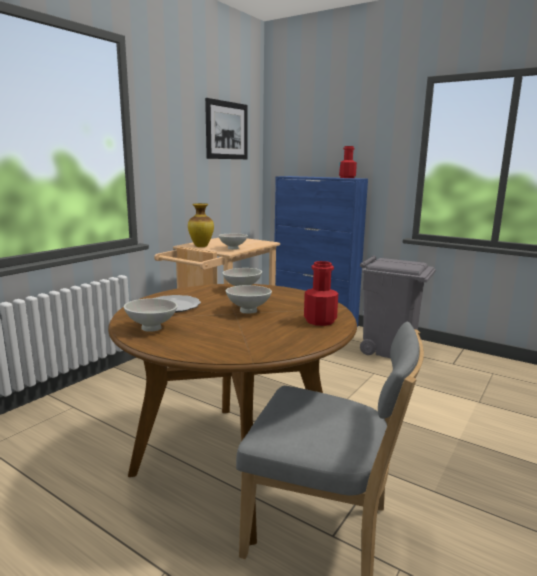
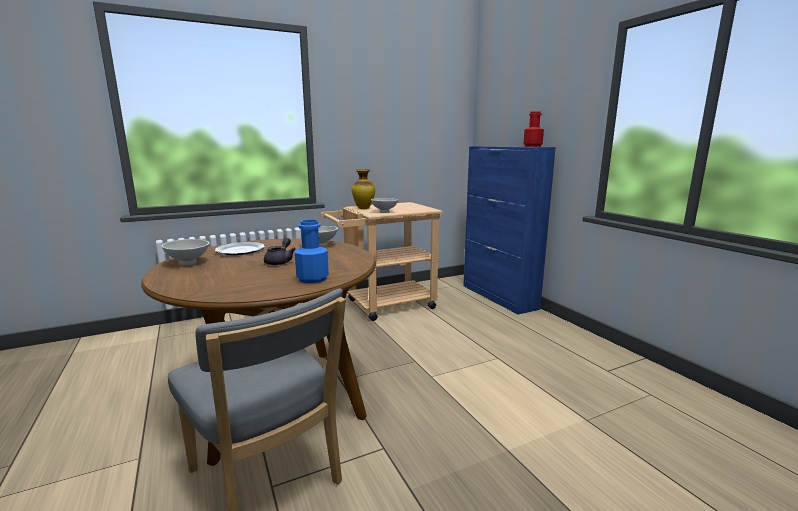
camera: 30 degrees right, 0 degrees up
(227, 130) = (424, 103): picture -> none
(247, 310) = (280, 261): white bowl -> grey teapot
(320, 321) = (312, 278): red bottle -> blue bottle
(390, 349) = (547, 339): grey trash can -> none

